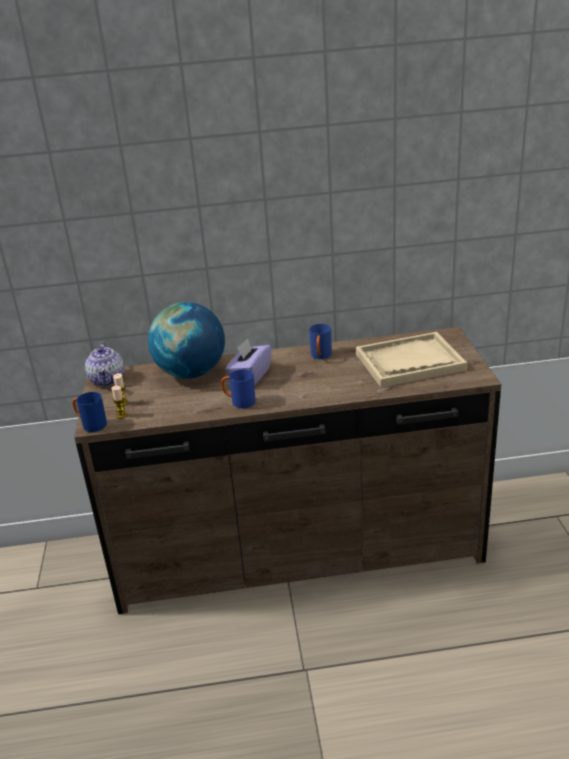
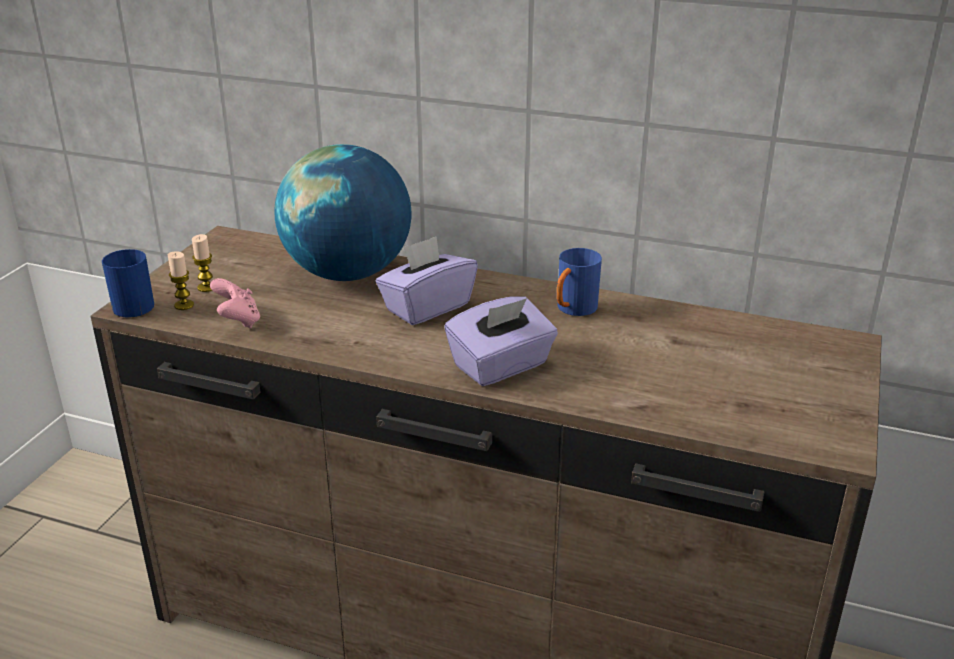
camera: 25 degrees right, 0 degrees up
(108, 380) = (227, 247): teapot -> none
(161, 413) = (238, 321): none -> pink game controller
(239, 402) = (366, 343): blue mug -> none
(313, 391) = (501, 366): none -> purple tissue box
(409, 362) = (722, 371): beige tray -> none

